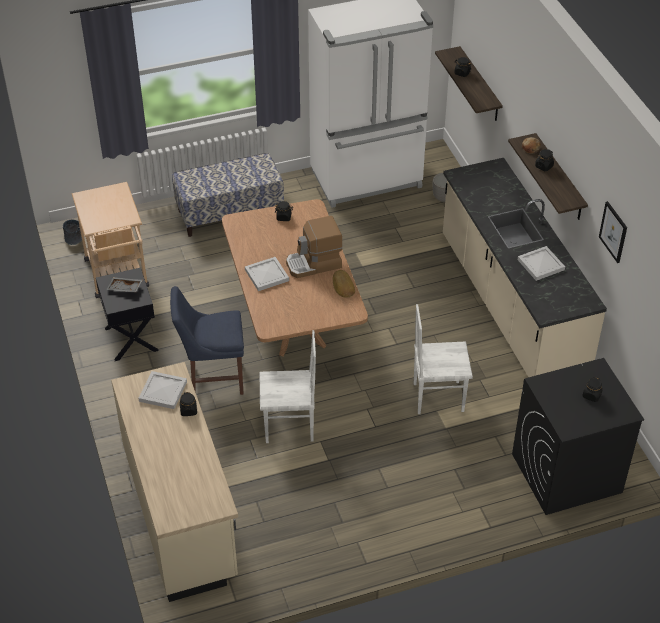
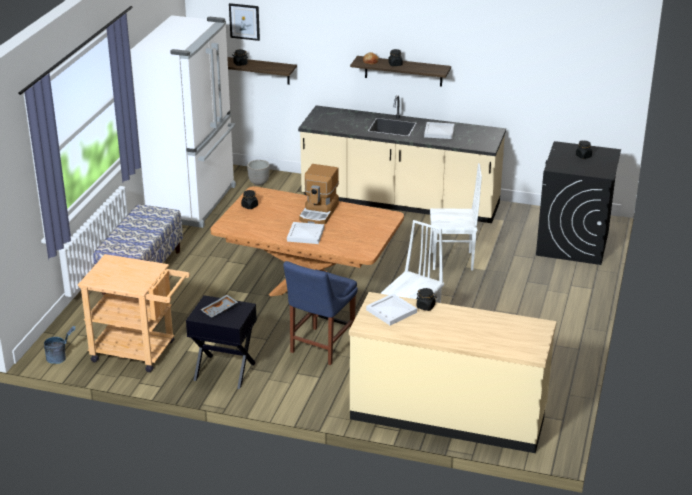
camera: 55 degrees left, 15 degrees down
(342, 286) = (358, 210): bread -> none
(437, 397) = (452, 261): white chair -> white chair turned 120 degrees counterclockwise
(613, 232) = (492, 64): picture -> picture (244, 21)

